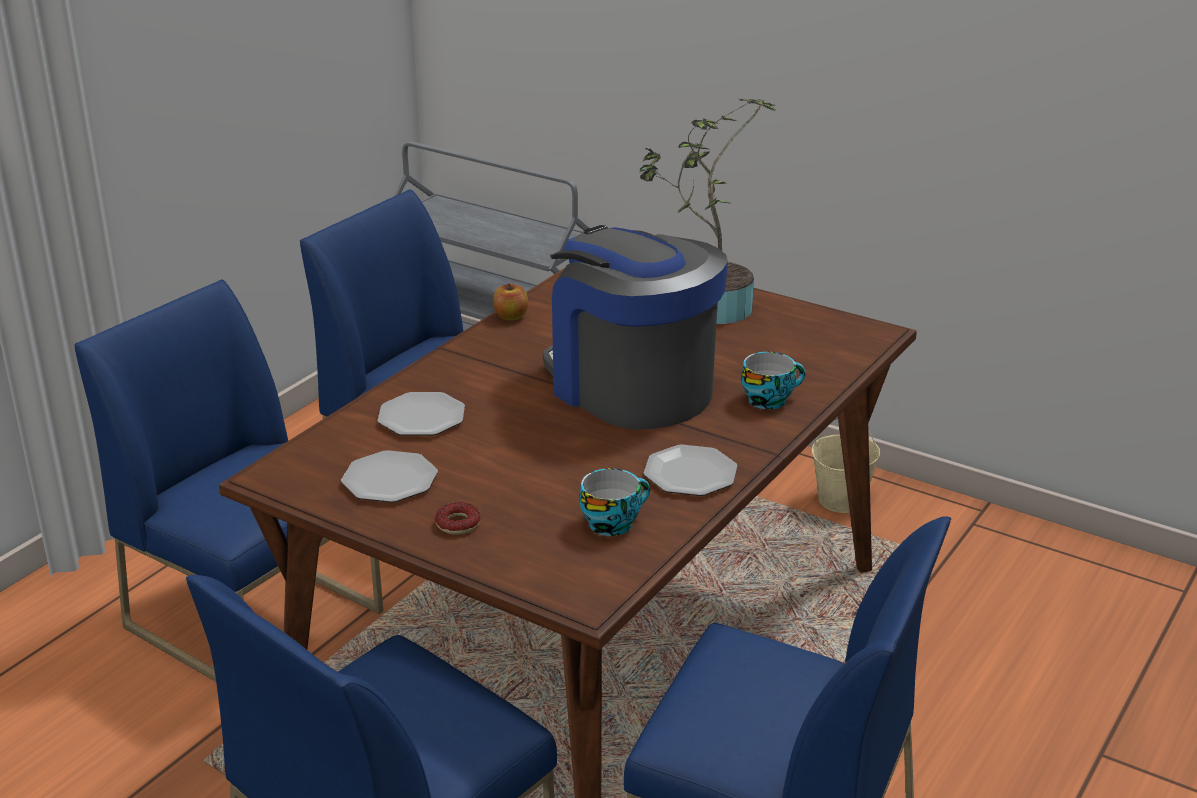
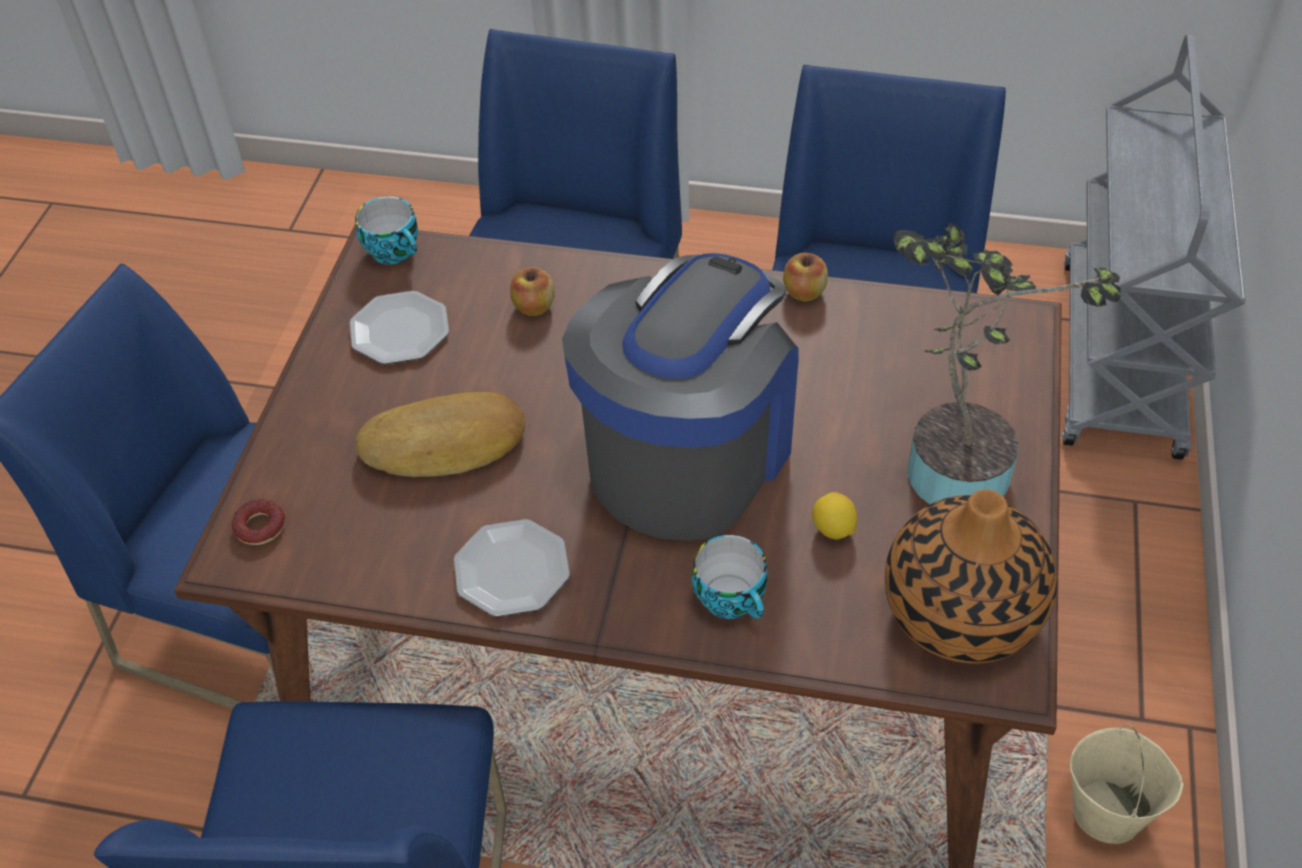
camera: 70 degrees right, 20 degrees up
(422, 417) = (534, 306): plate -> apple
(458, 524) = (337, 410): donut -> donut (260, 527)
(541, 480) = (445, 445): none -> bread
(612, 522) = (383, 532): cup -> cup (395, 251)
(733, 355) = (833, 529): none -> lemon
(823, 332) = (962, 611): none -> vase

